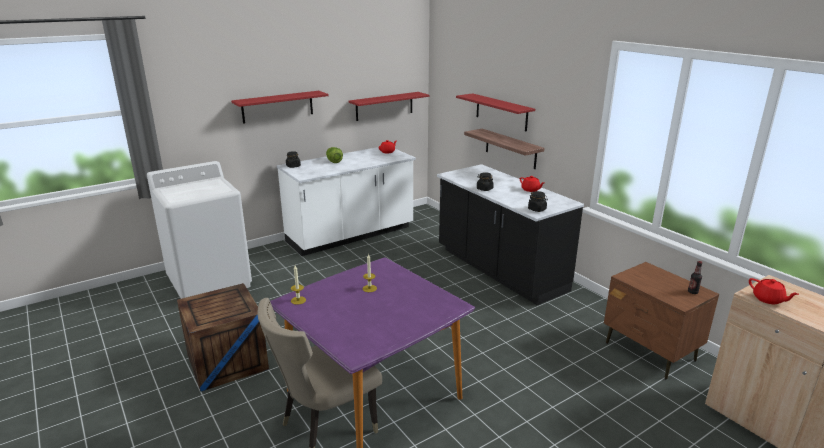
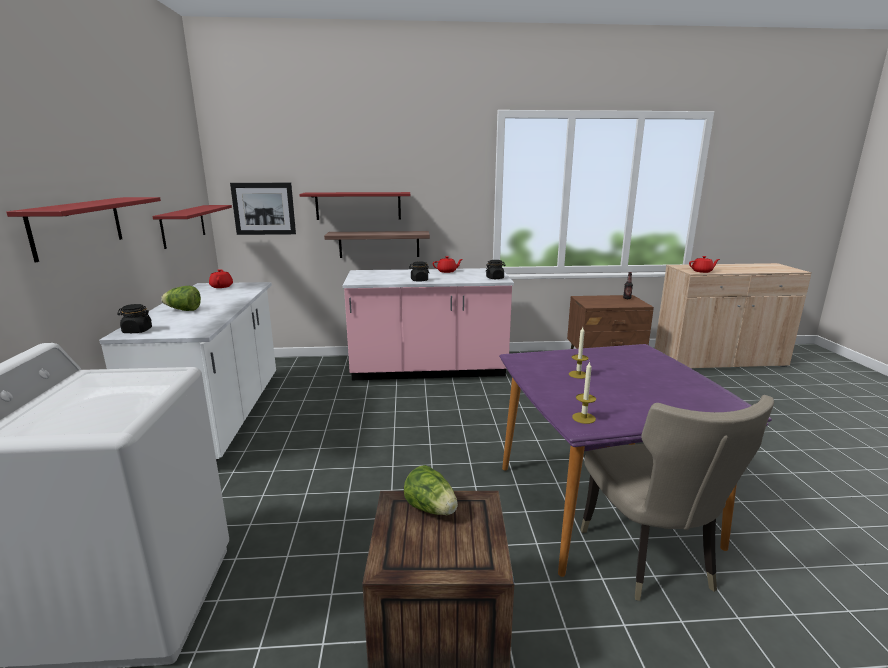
camera: 60 degrees left, 5 degrees down
(234, 299) = (431, 509): none -> lettuce
(451, 100) = (263, 208): none -> picture
(499, 270) = (428, 370): black counter -> pink counter

